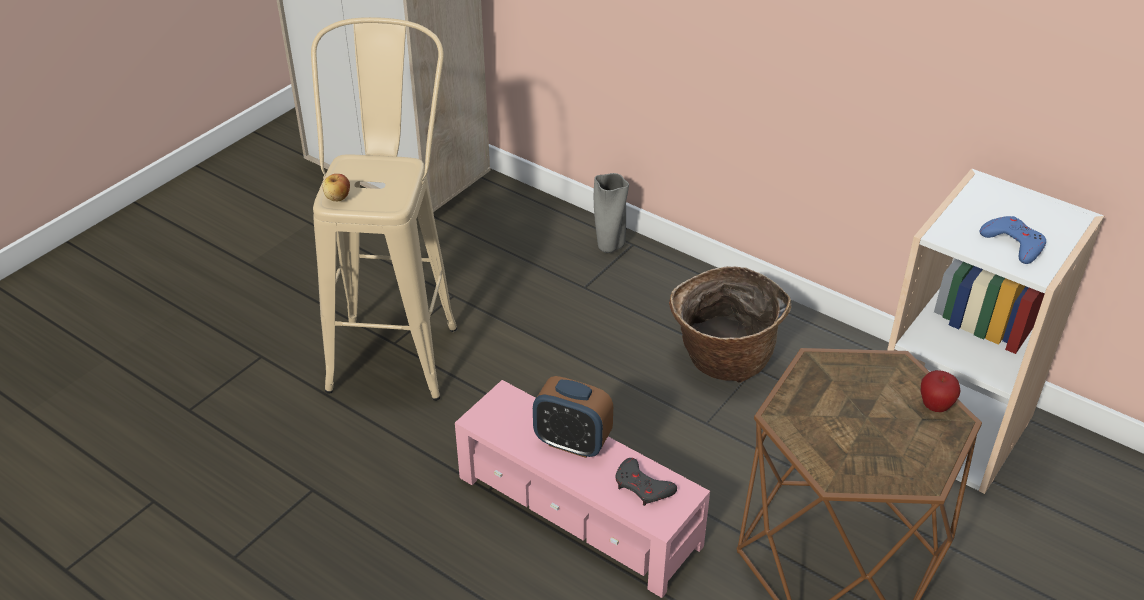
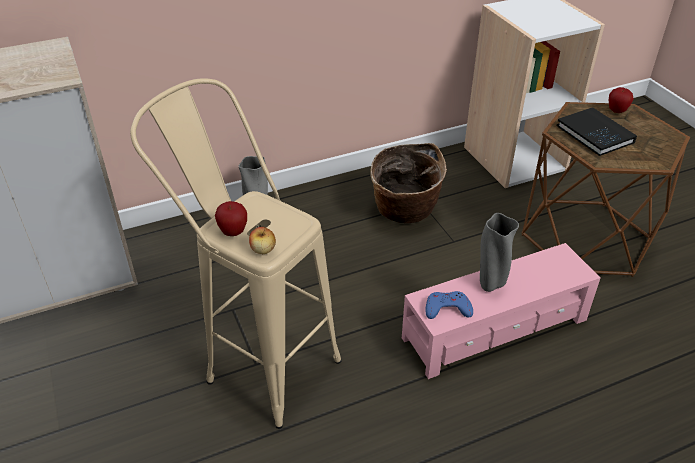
camera: 60 degrees left, 0 degrees up
(350, 173) = (233, 232): none -> apple
(572, 442) = (490, 284): alarm clock -> grey vase
(643, 487) = (548, 268): grey game controller -> none
(844, 397) = (594, 134): none -> black book
(1013, 243) = (558, 18): blue game controller -> blue game controller (447, 308)

